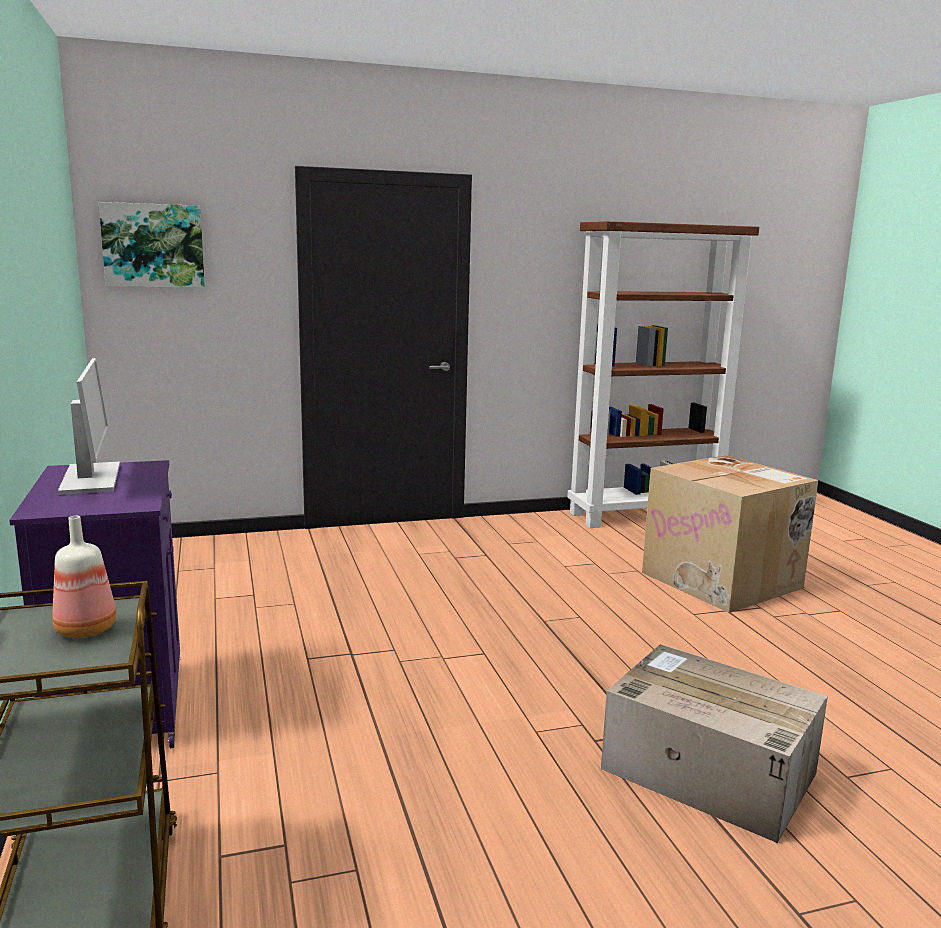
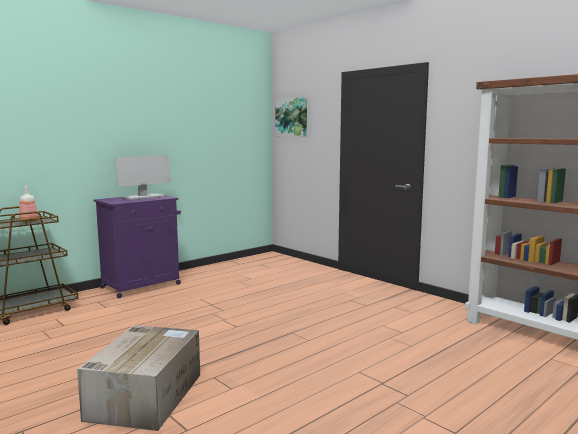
camera: 65 degrees right, 5 degrees down
(724, 580) = (442, 376): cardboard box -> none

